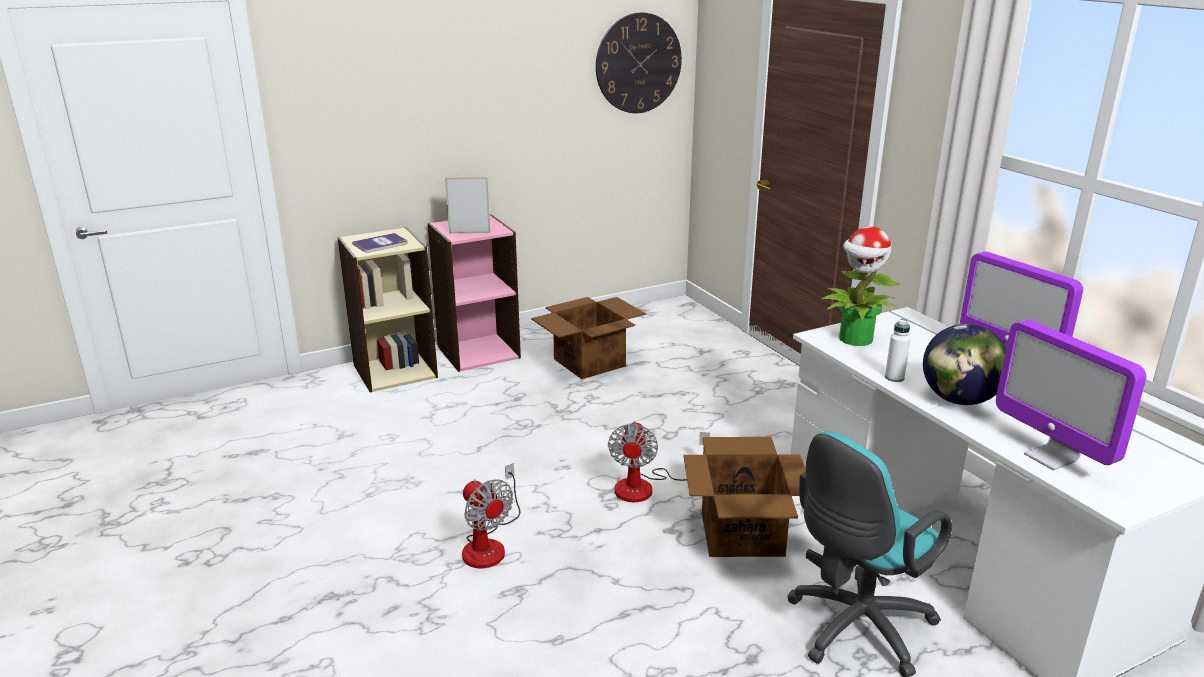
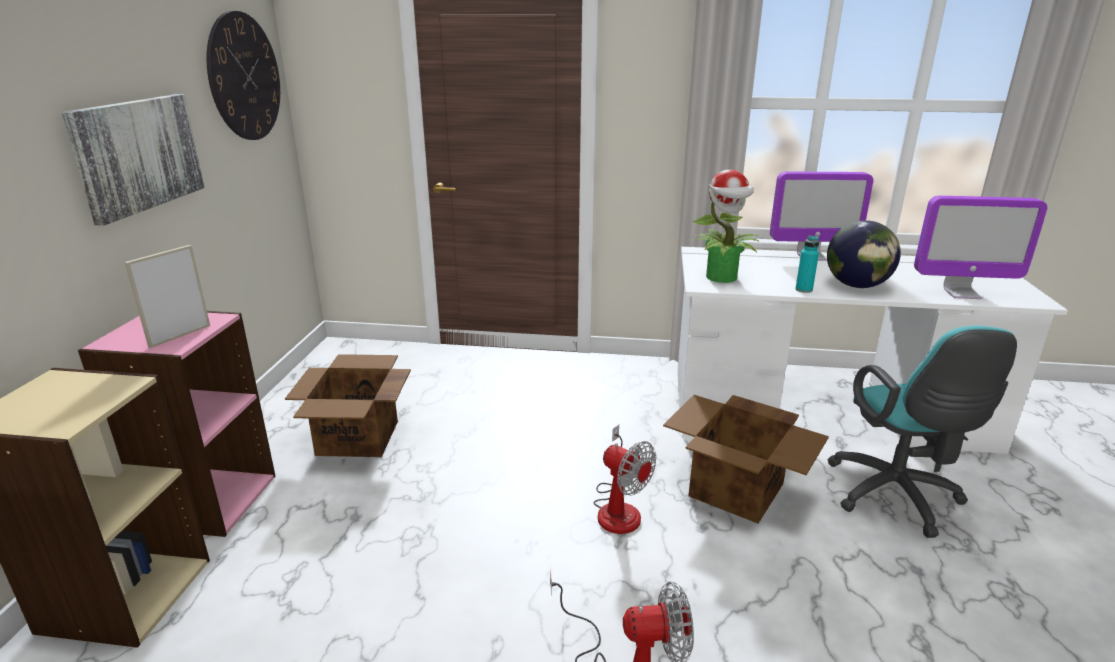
camera: 55 degrees left, 0 degrees up
(380, 244) = (66, 404): book -> none
(512, 113) = (138, 154): none -> picture
(894, 378) = (803, 290): white bottle -> turquoise bottle

